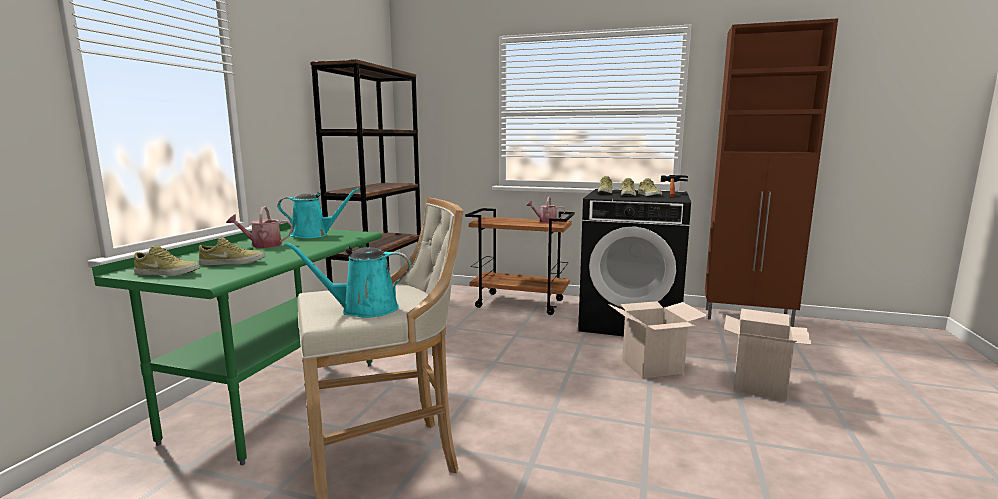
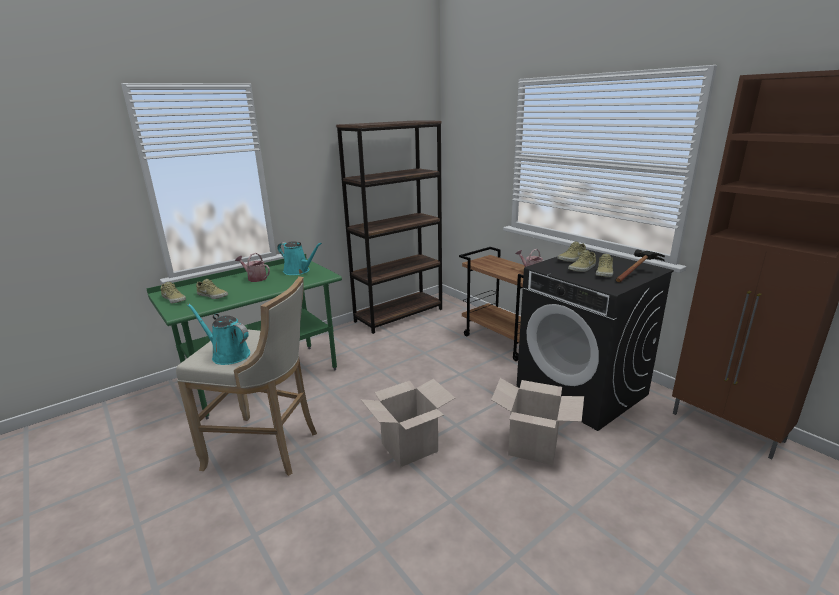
camera: 35 degrees right, 10 degrees up
(759, 384) = (613, 508): cardboard box -> cardboard box (409, 447)

